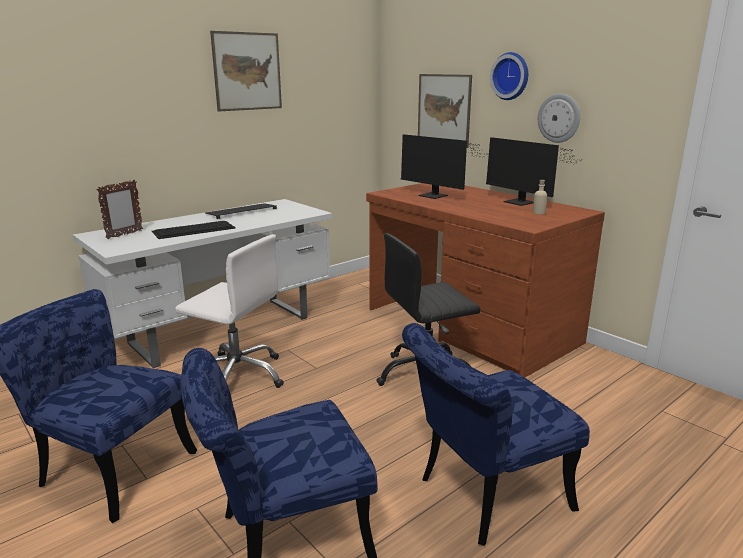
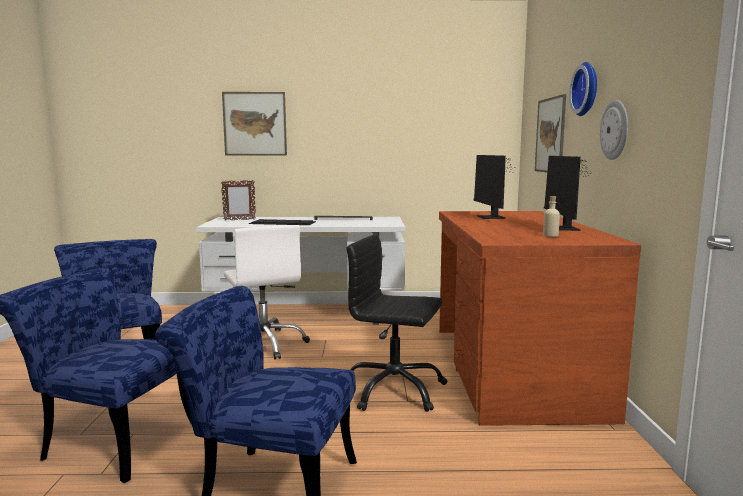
camera: 40 degrees right, 10 degrees down
(247, 71) = (373, 103): picture -> picture (255, 124)

